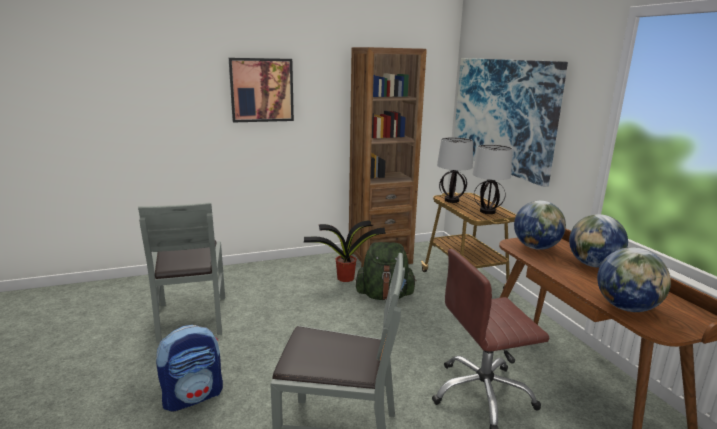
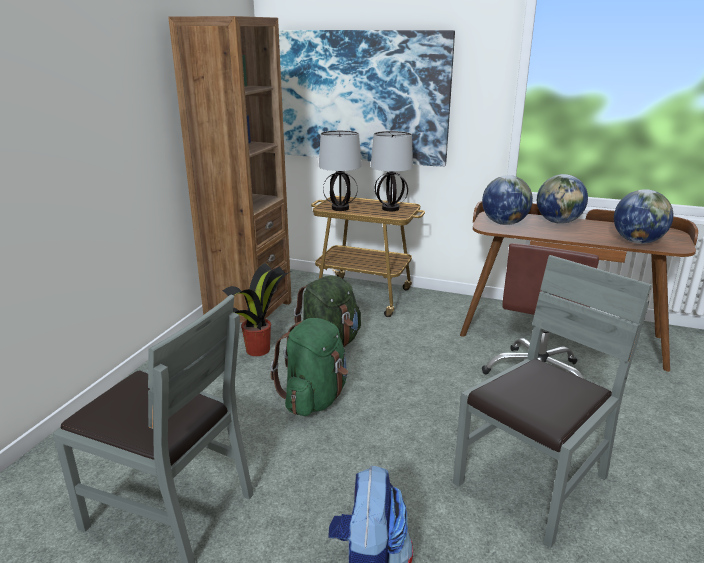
camera: 50 degrees left, 5 degrees up
(261, 90) = (67, 98): picture -> none
(323, 315) = (315, 399): none -> green backpack

